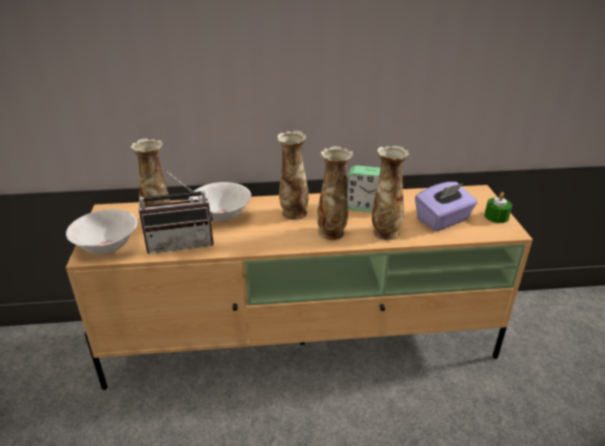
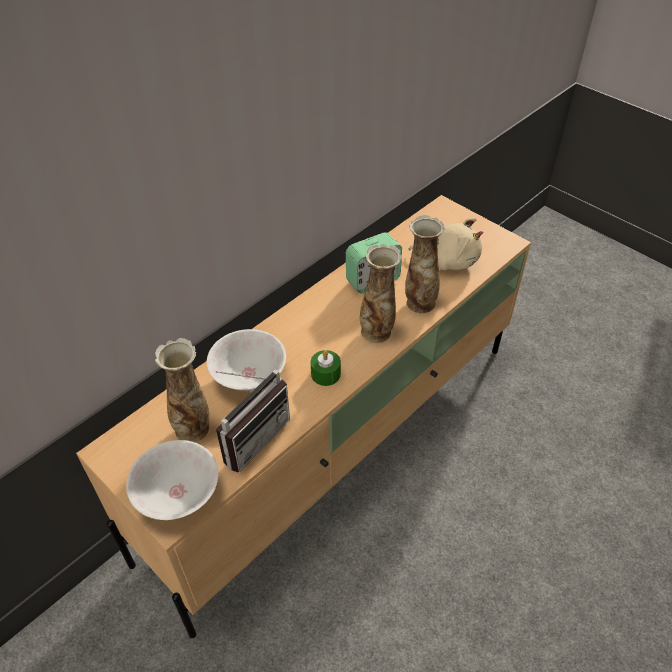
camera: 40 degrees left, 15 degrees up
(293, 213) = (316, 329): vase -> none
(443, 220) = (449, 259): purple tissue box -> beige plush toy
(496, 216) = (484, 231): green candle -> green candle (325, 374)

